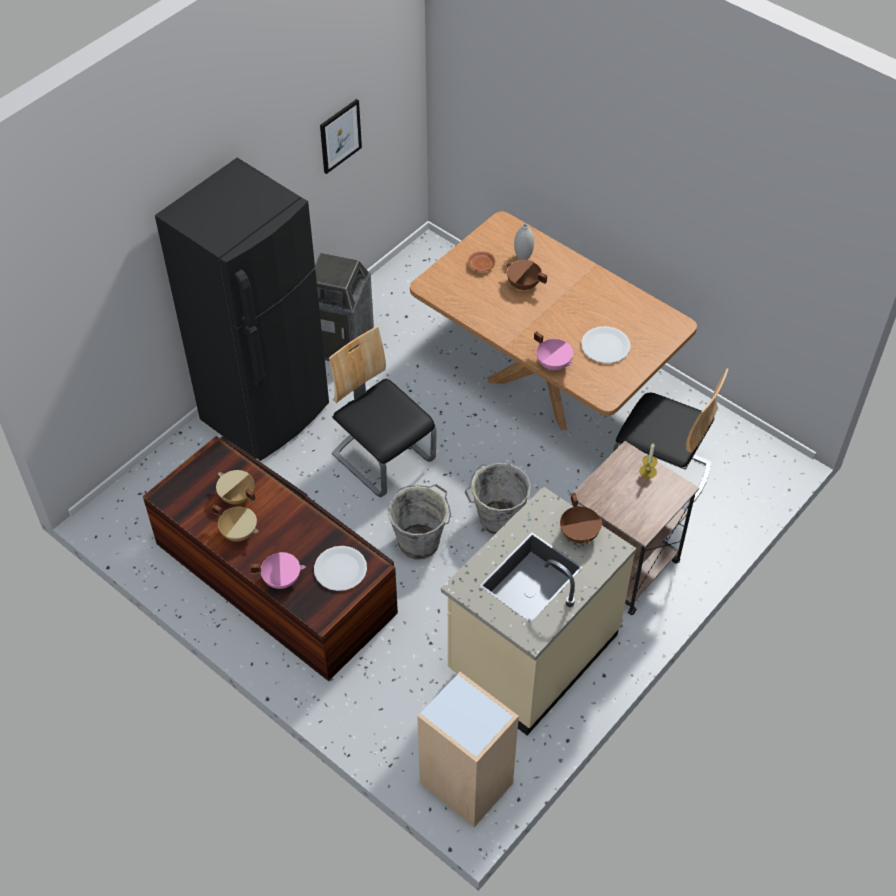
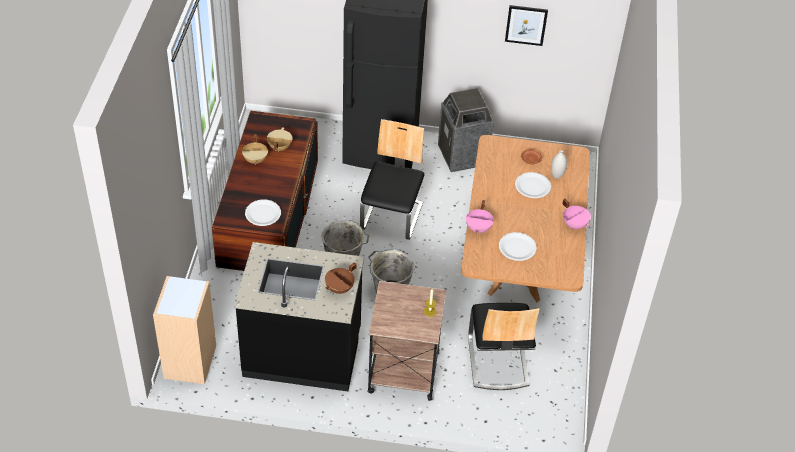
camera: 55 degrees right, 5 degrees down
(281, 579) = (237, 192): pink cooking pot -> pink cooking pot (575, 224)
(523, 285) = (532, 186): brown cooking pot -> white plate
(531, 653) = (302, 353): beige counter -> black counter

